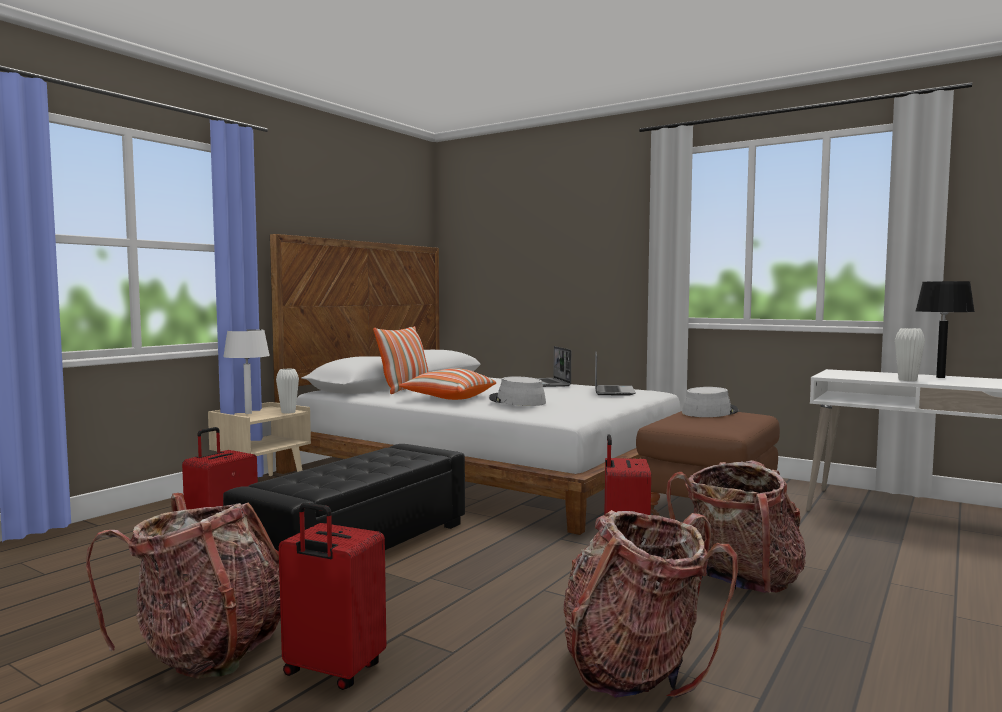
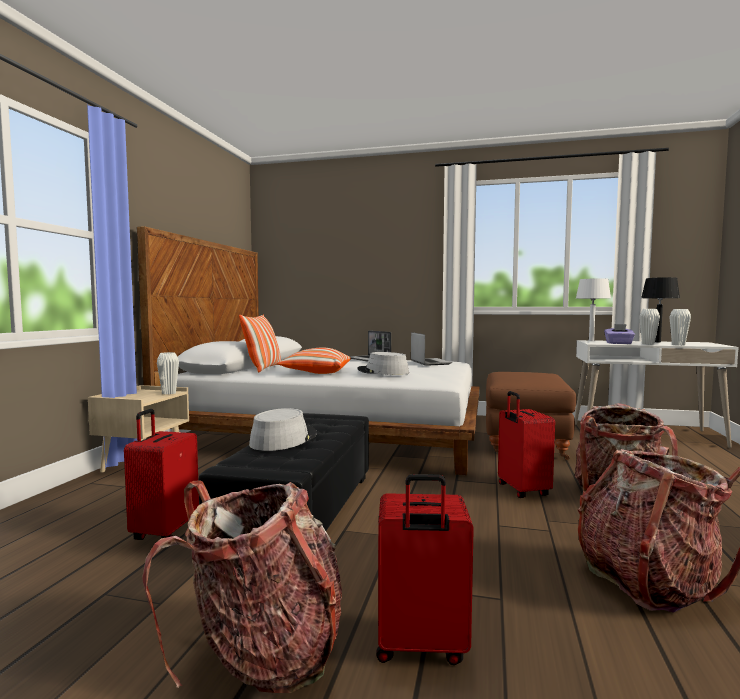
camera: 20 degrees left, 0 degrees up
(248, 413) = (129, 396): white table lamp -> white table lamp (591, 341)
(709, 412) = (519, 373): grey hat -> grey hat (283, 439)
(864, 377) = (619, 343): none -> purple tissue box
(950, 384) = (678, 345): none -> white vase

